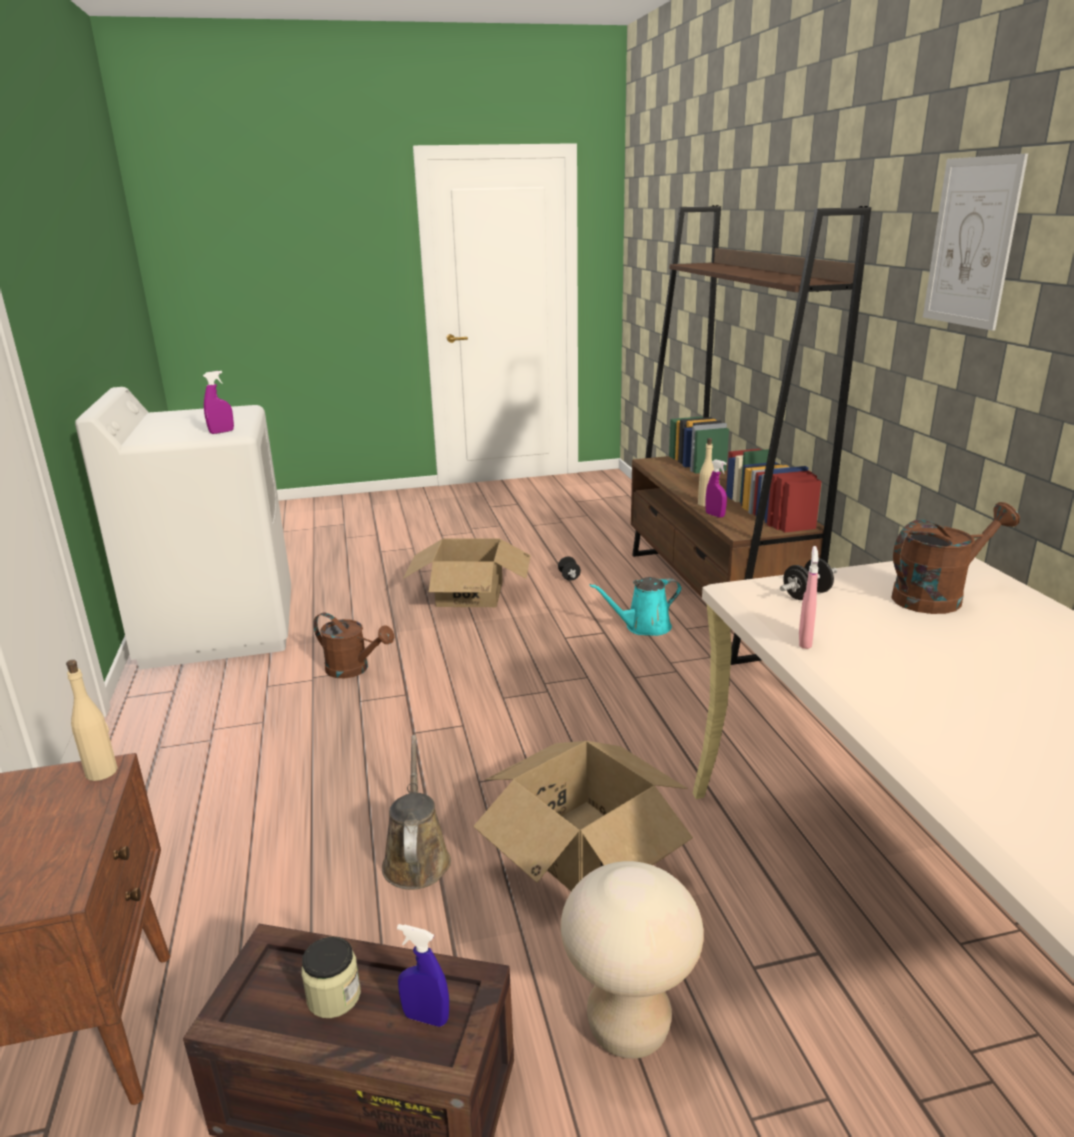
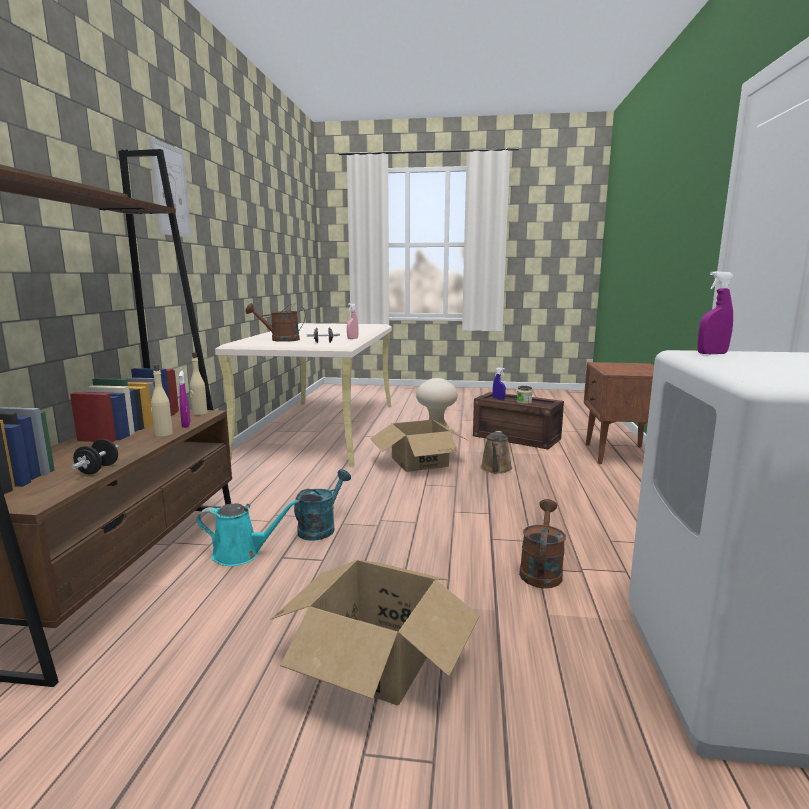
camera: 160 degrees left, 10 degrees down
(102, 771) = (611, 373): beige bottle -> beige bottle (199, 413)
(354, 669) = (541, 570): brown watering can -> brown watering can turned 60 degrees clockwise
(569, 577) = (211, 656): black dumbbell -> black dumbbell (98, 469)
(604, 666) = (321, 528): none -> turquoise watering can

